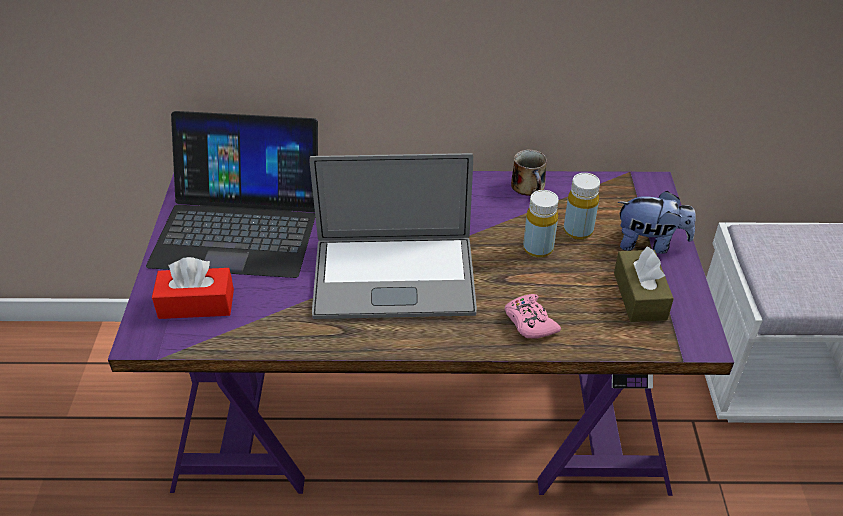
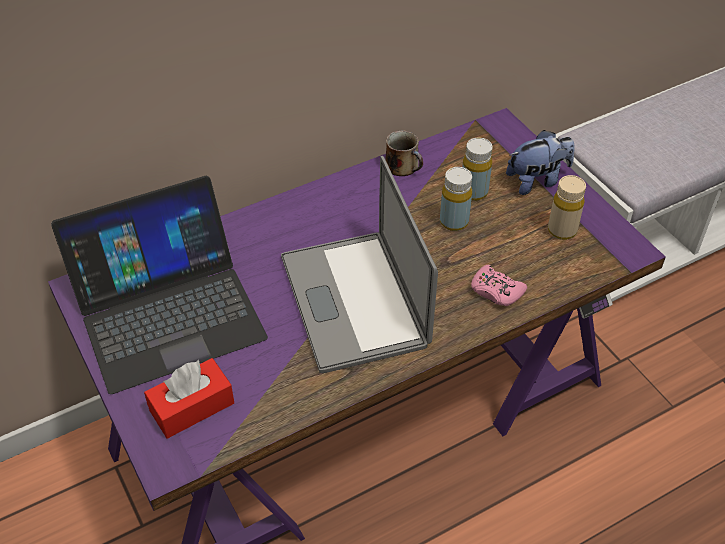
camera: 30 degrees left, 5 degrees up
(394, 277) = (354, 300): laptop -> laptop turned 105 degrees clockwise
(639, 296) = (562, 230): brown tissue box -> beige bottle

